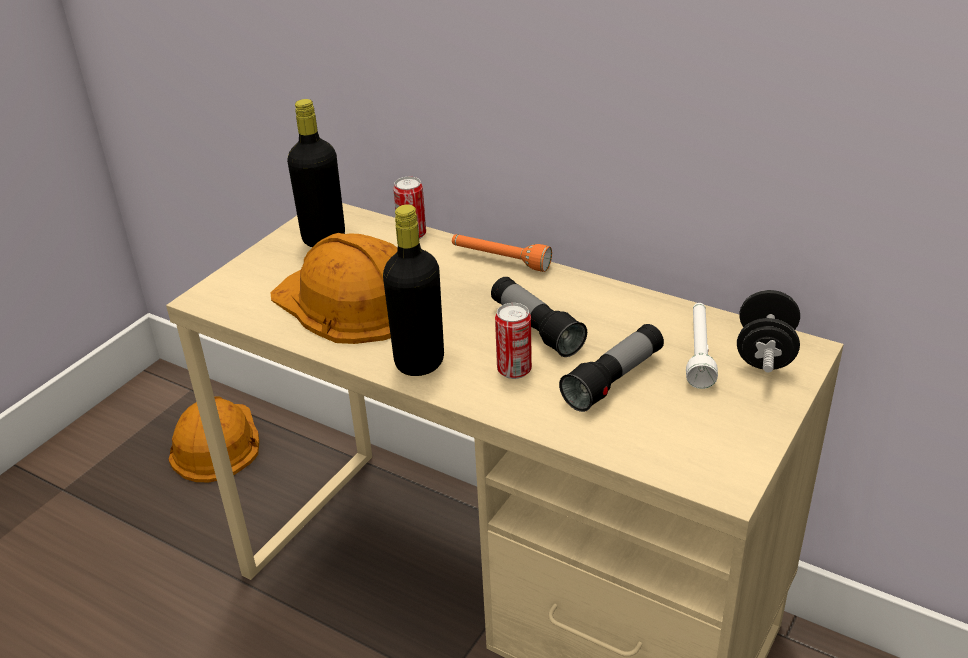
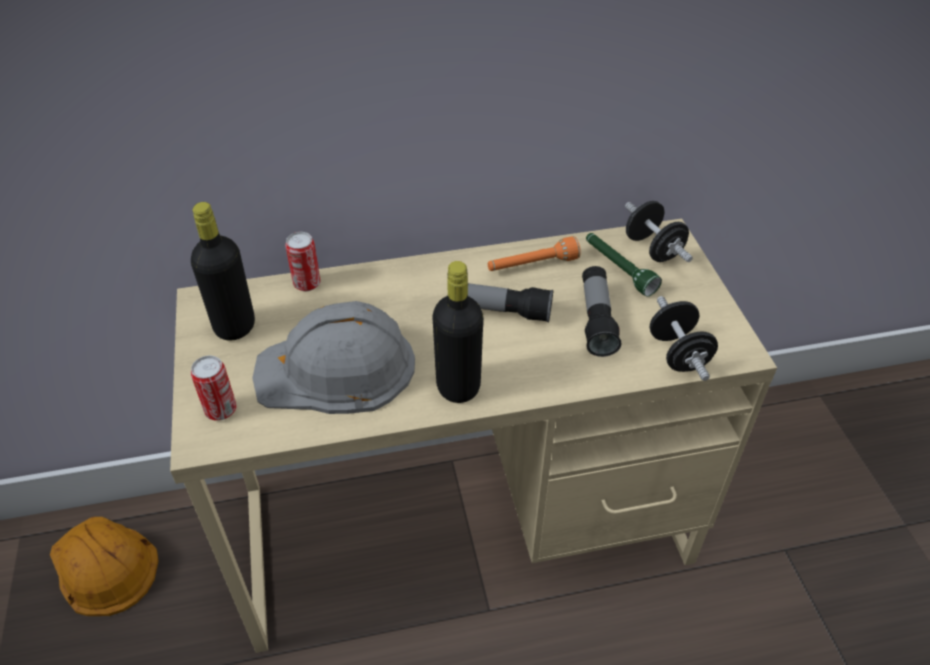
camera: 45 degrees left, 10 degrees up
(350, 301) = (337, 369): orange hard hat -> grey hard hat
(500, 260) = (404, 270): orange flashlight -> orange flashlight (532, 265)
(514, 370) = (528, 352): can -> can (221, 410)
(653, 449) = (678, 354): none -> black dumbbell
(699, 352) = (618, 269): white flashlight -> green flashlight

